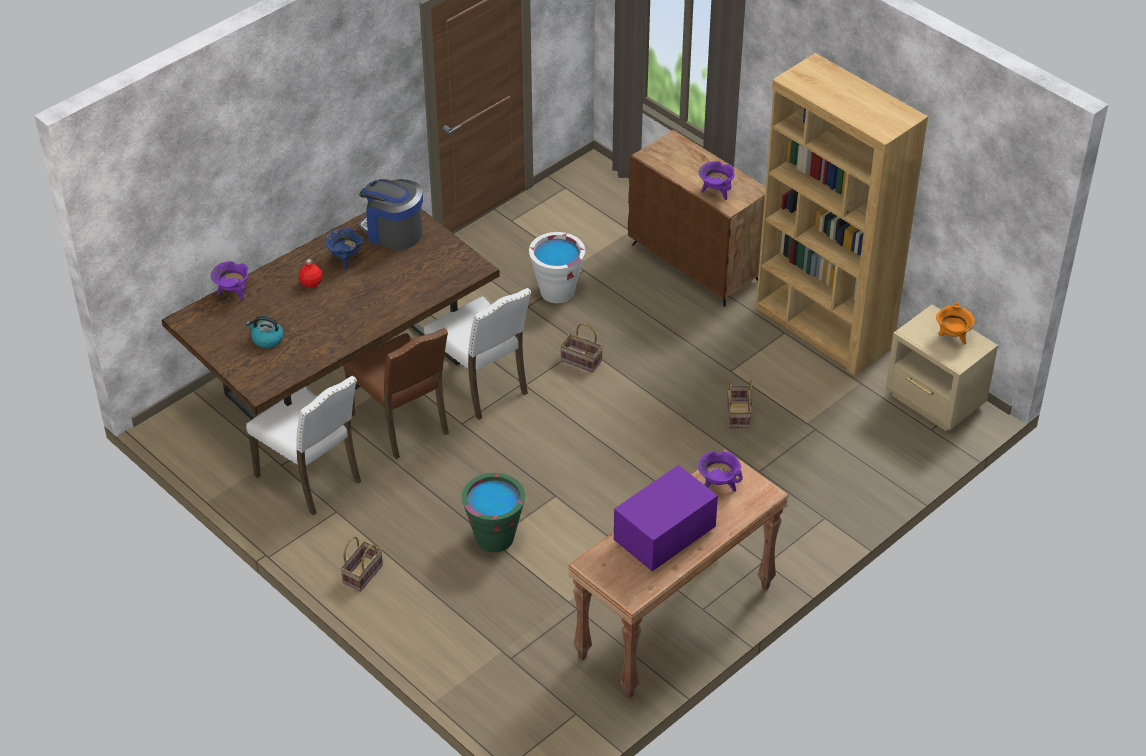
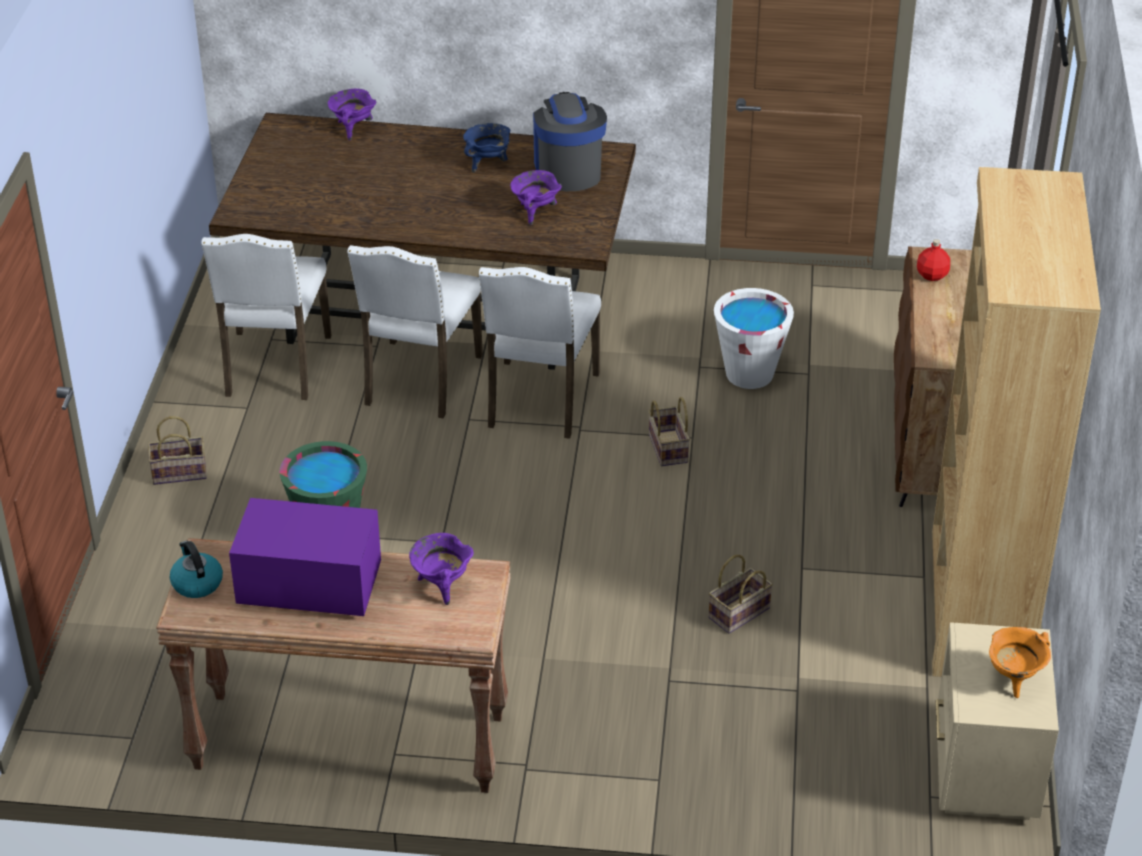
camera: 50 degrees right, 5 degrees down
(267, 339) = (312, 181): kettle -> kettle (196, 583)
(311, 283) = (426, 163): red bottle -> red bottle (931, 275)
(402, 424) = (419, 381): brown chair -> white chair
(716, 192) = (941, 334): purple cooking pot -> purple cooking pot (535, 213)

